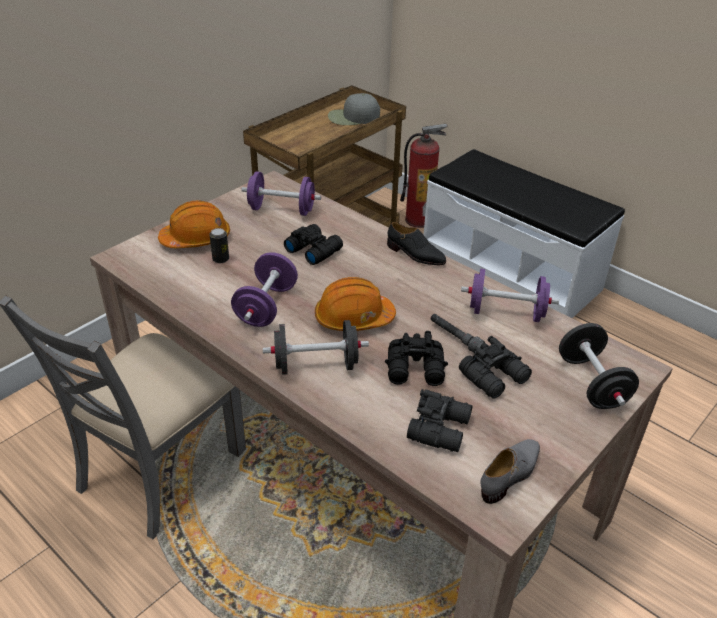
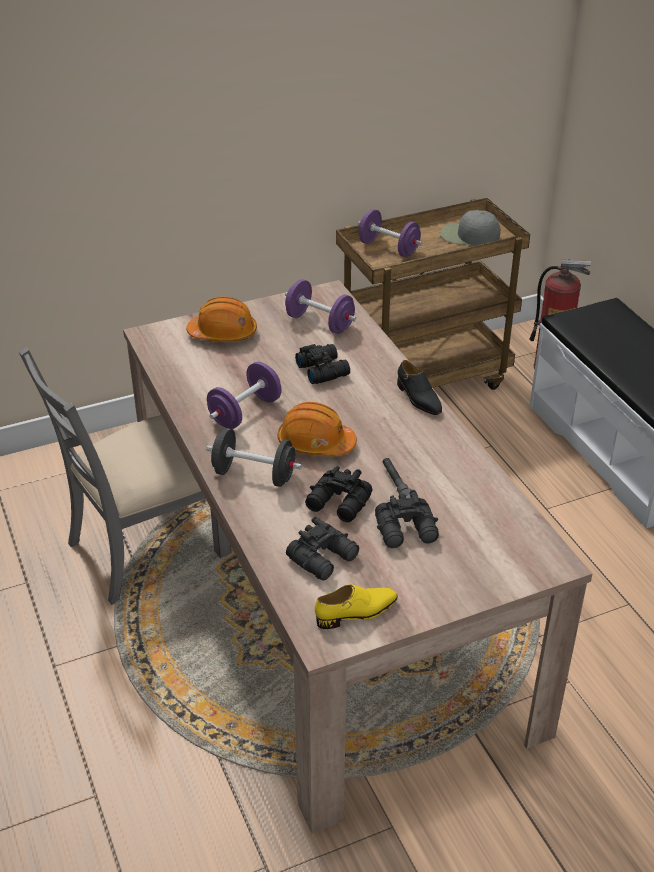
camera: 25 degrees right, 0 degrees up
(221, 259) = (233, 358): can -> none
(506, 313) = (465, 477): purple dumbbell -> purple dumbbell (389, 248)
(510, 474) = (356, 612): grey shoe -> yellow shoe
(592, 383) = (496, 563): black dumbbell -> none

